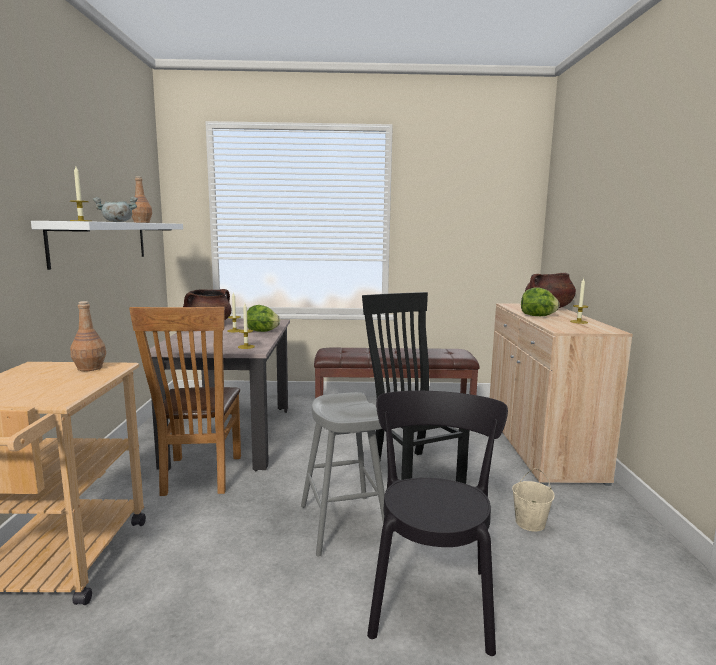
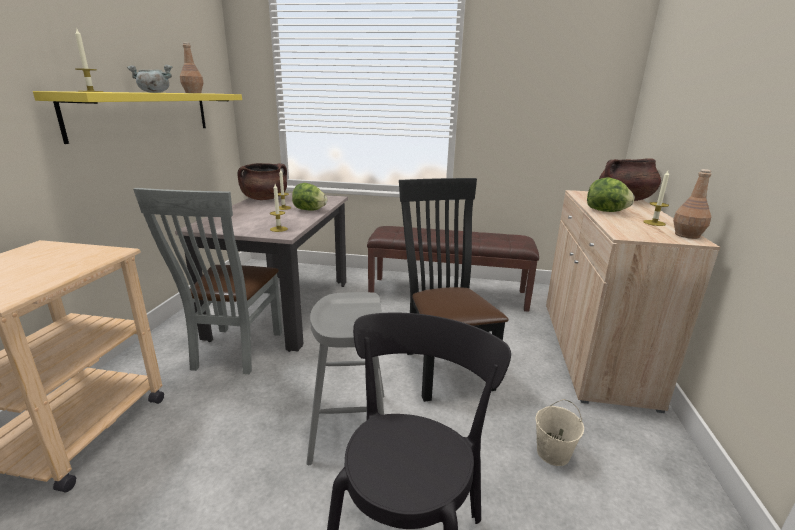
camera: 10 degrees right, 10 degrees up
(89, 368) = (84, 253): brown bottle -> brown bottle (686, 235)
(102, 242) = (145, 113): white shelf -> yellow shelf
(199, 477) = (234, 352): brown chair -> grey chair

